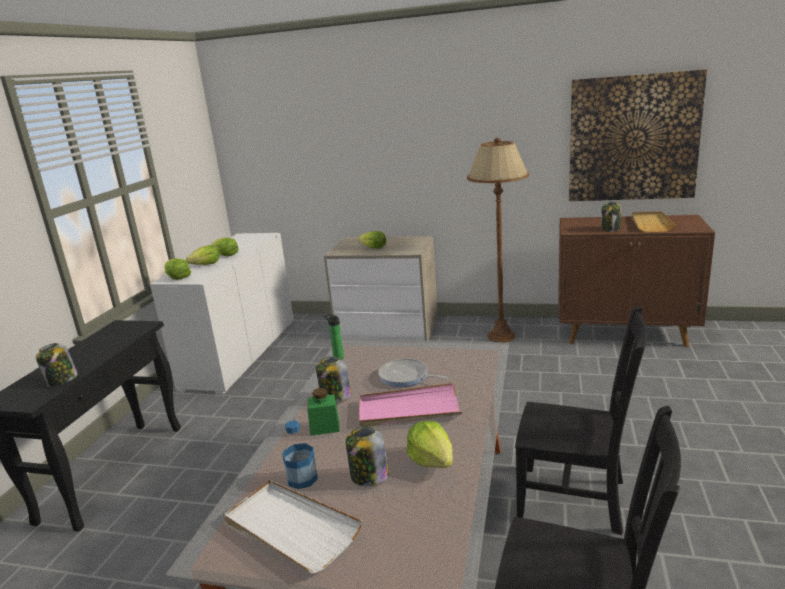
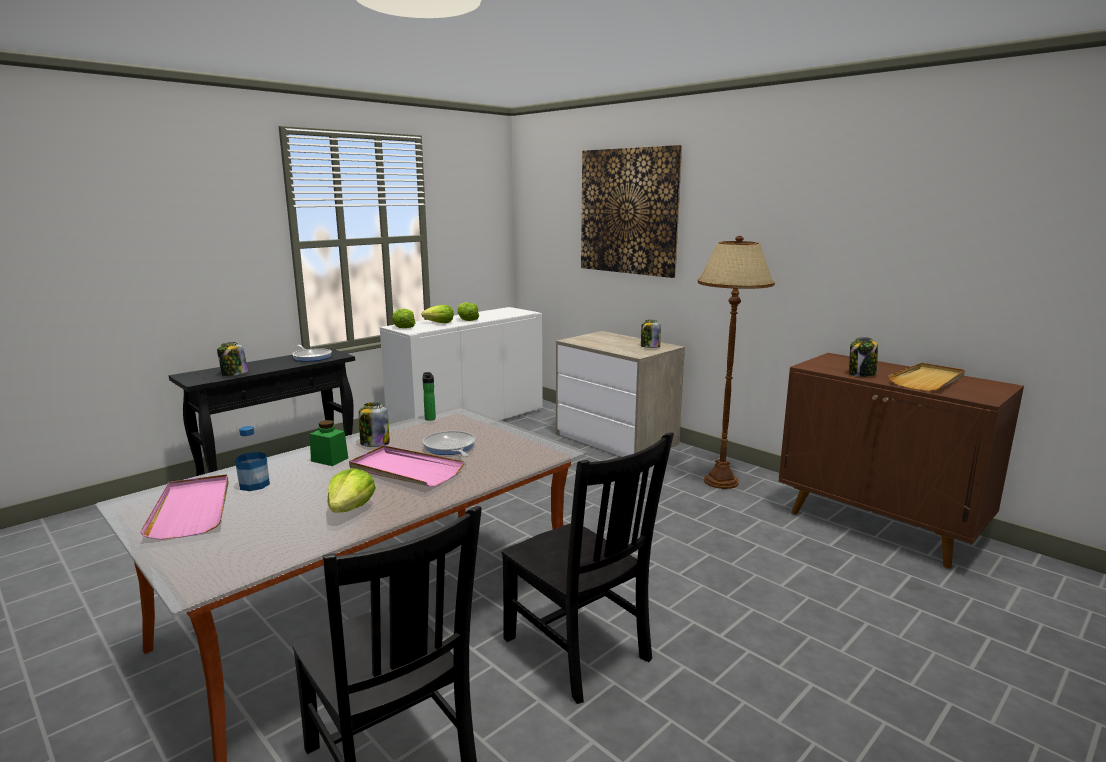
camera: 30 degrees right, 5 degrees down
(115, 335) = (312, 357): none -> frying pan
(291, 528) = (192, 509): white tray -> pink tray
(368, 477) = (291, 501): jar -> jar (650, 347)
(373, 248) = (609, 344): lettuce -> none
(633, 138) = (938, 262): picture -> picture (628, 211)

